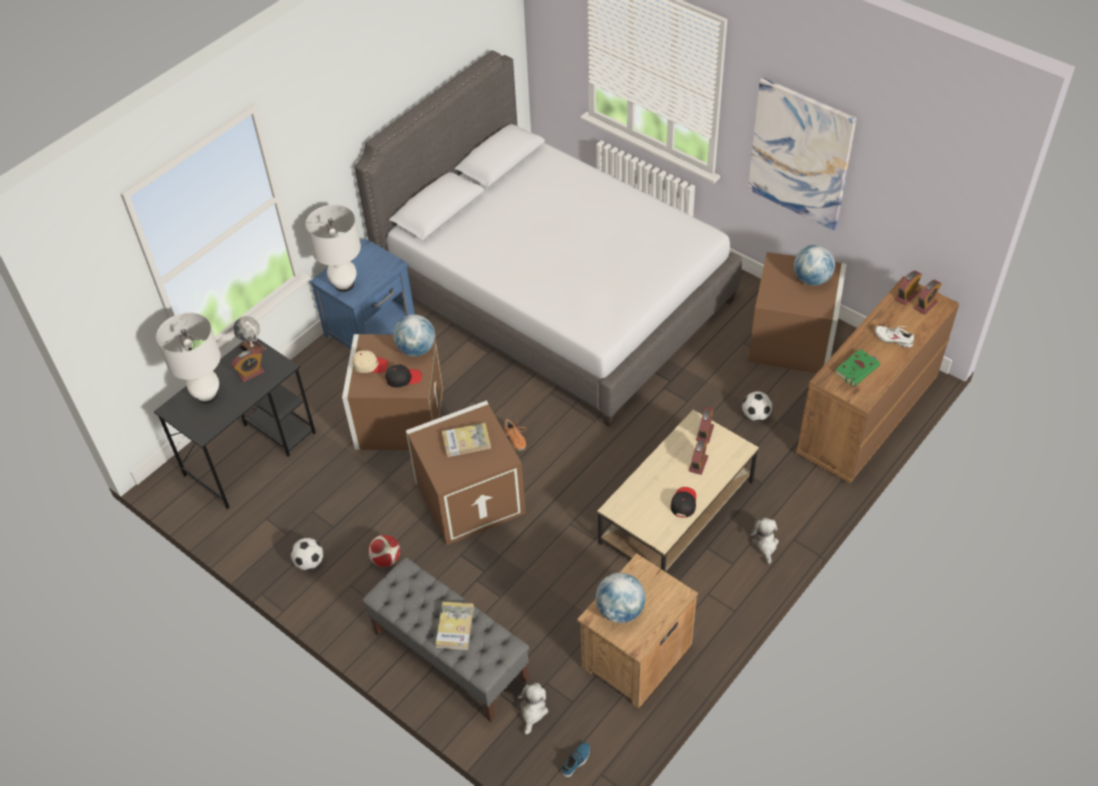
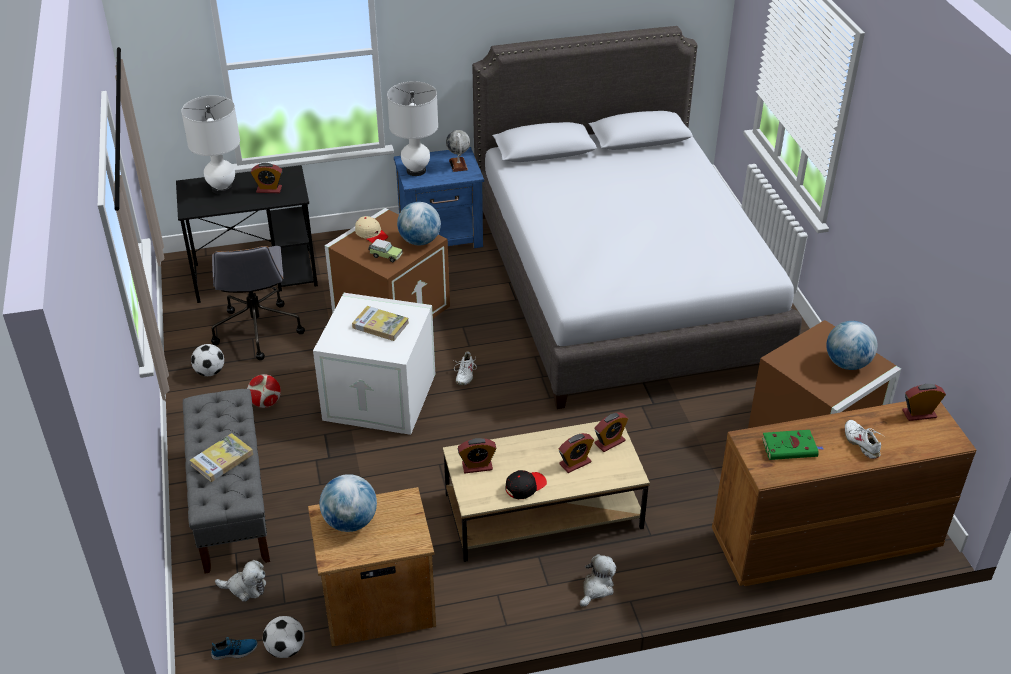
camera: 35 degrees right, 10 degrees down
(252, 348) = (291, 174): globe -> globe (458, 165)
(307, 501) = (257, 330): none -> grey office chair
(403, 378) = (385, 256): black cap -> toy car
(470, 496) = (381, 396): brown storage box -> white storage box
(514, 439) = (464, 374): orange shoe -> white shoe
(533, 711) = (245, 588): plush toy -> plush toy turned 45 degrees clockwise
(755, 415) = (707, 475): football -> football (286, 649)
(800, 154) = (889, 214): picture -> none
(925, 305) = (933, 433): alarm clock -> alarm clock (477, 466)

